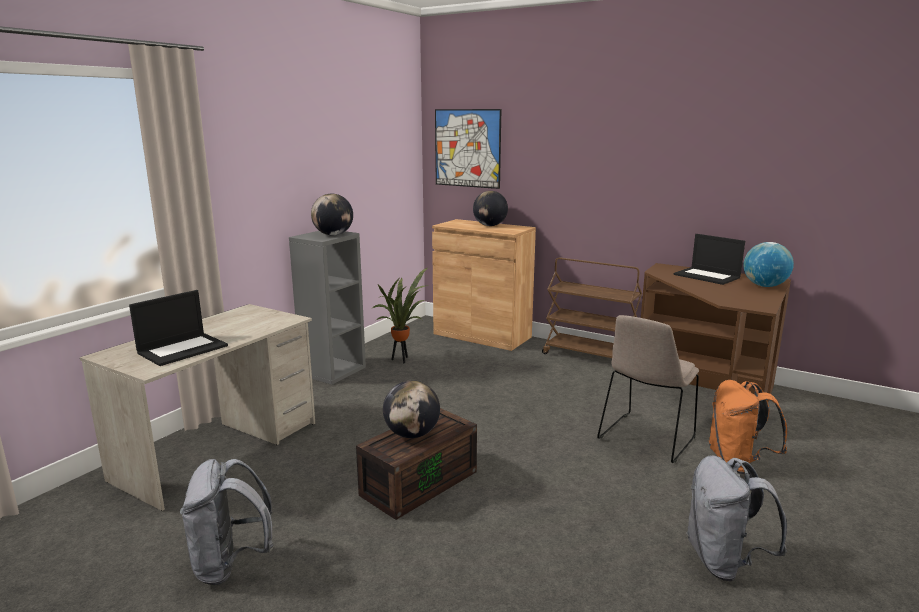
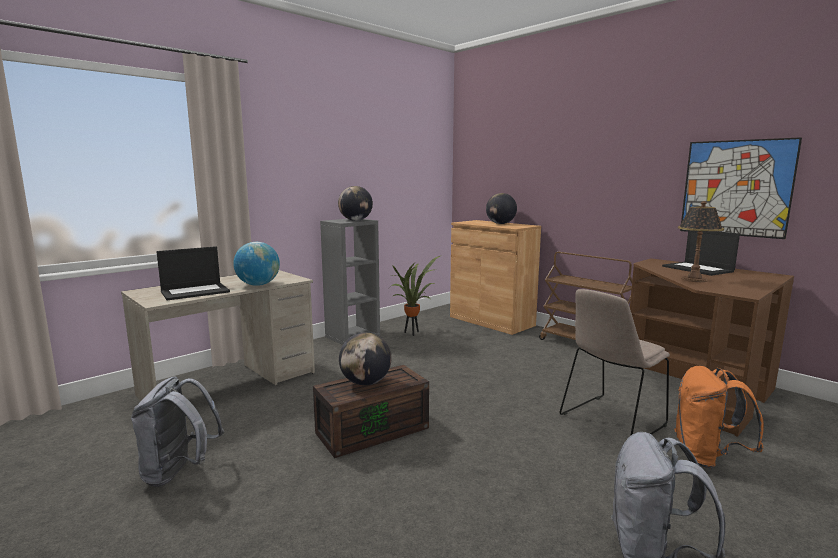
camera: 15 degrees right, 5 degrees down
(467, 148) = (487, 159): picture -> picture (736, 188)
(711, 291) = (693, 279): none -> table lamp
(764, 286) = (759, 279): globe -> globe (258, 285)

